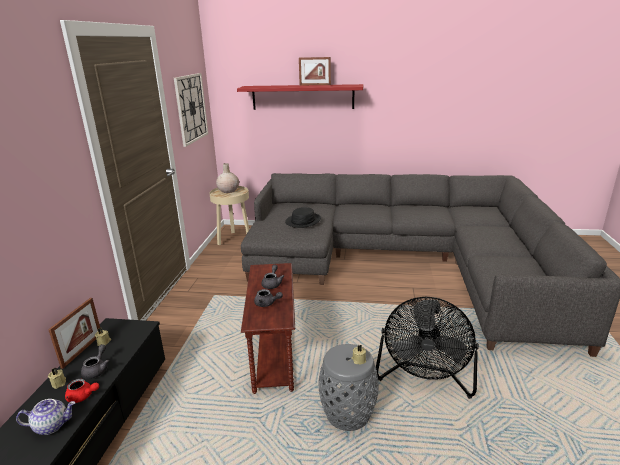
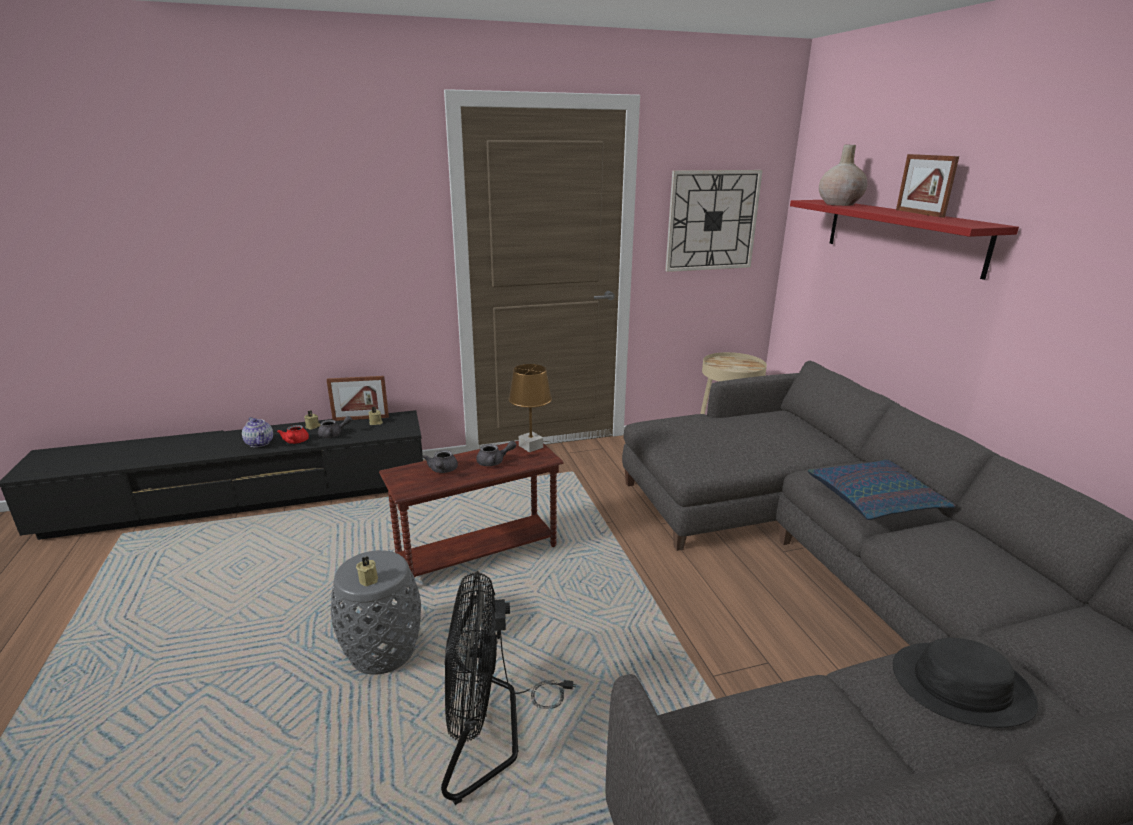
camera: 65 degrees right, 0 degrees up
(228, 191) = (742, 362): beige vase -> beige vase (839, 204)
(263, 268) = (531, 446): none -> brown table lamp
(303, 221) = (735, 443): black hat -> black hat (961, 686)
(374, 212) = (874, 501): none -> blue pillow

